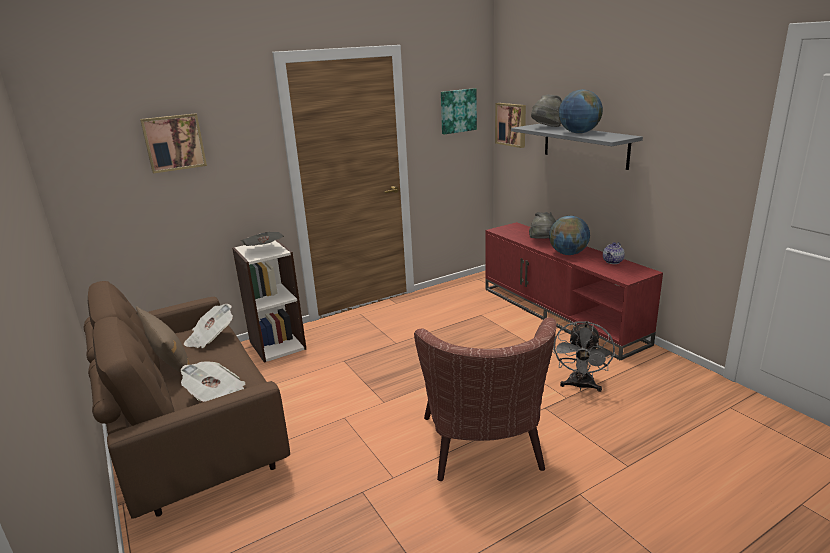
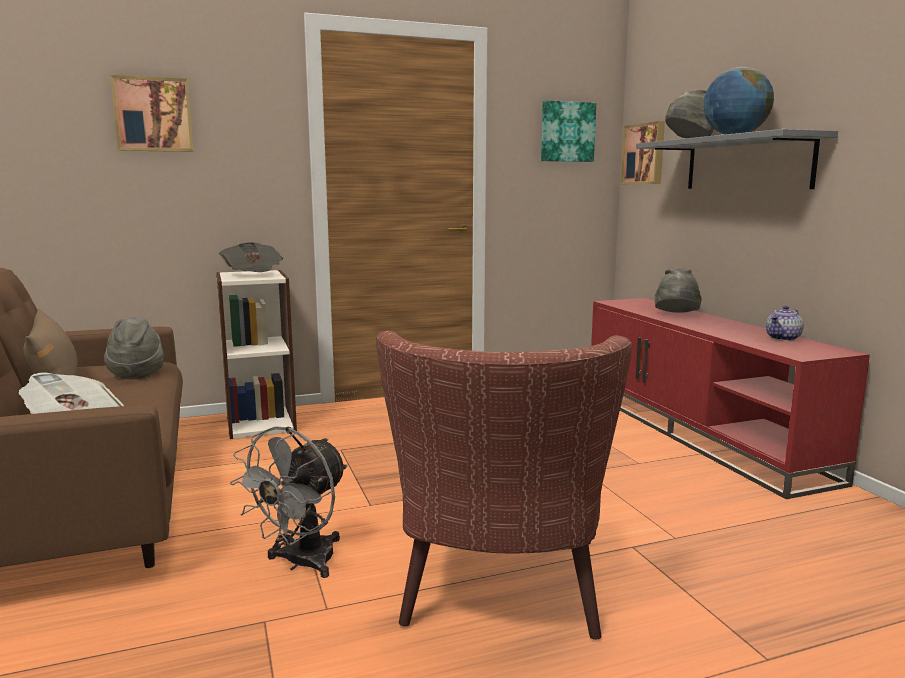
camera: 10 degrees right, 10 degrees down
(210, 338) = (137, 373): newspaper -> grey hat
(568, 253) = (711, 327): globe -> none
(580, 386) = (705, 525): grey fan -> grey fan (301, 563)

